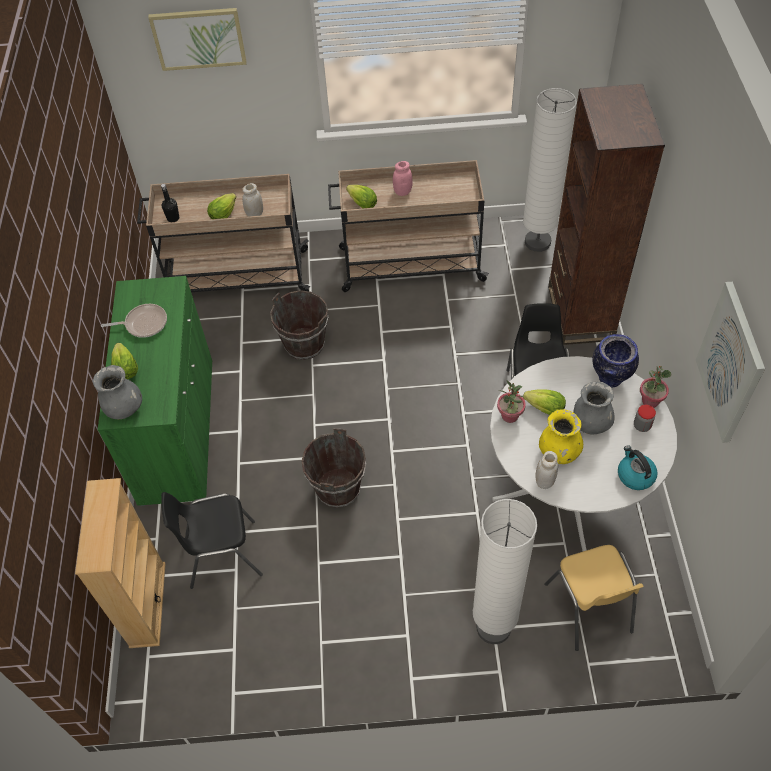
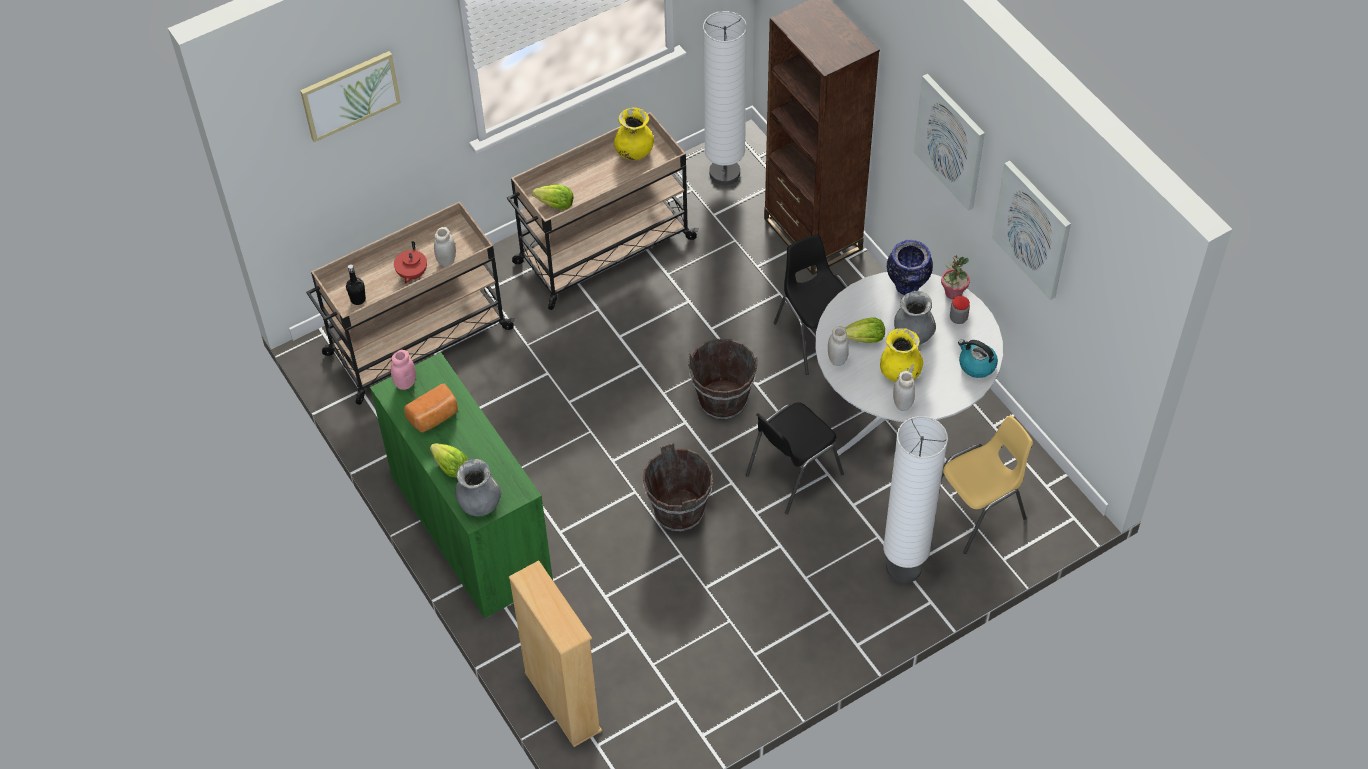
camera: 30 degrees left, 0 degrees up
(143, 323) = (434, 417): frying pan -> bread
(222, 555) = (605, 624): black chair -> black chair (792, 474)
(223, 215) = (412, 274): lettuce -> red teapot
(304, 344) = (545, 384): brown bucket -> brown bucket (722, 401)
(402, 192) = (589, 175): pink jar -> pink jar (405, 383)
(448, 187) = (634, 152): none -> yellow vase
(509, 416) = (837, 359): potted plant -> white jar
(589, 608) = (978, 512): yellow chair -> yellow chair turned 75 degrees counterclockwise
(692, 251) = (950, 141): none -> picture

